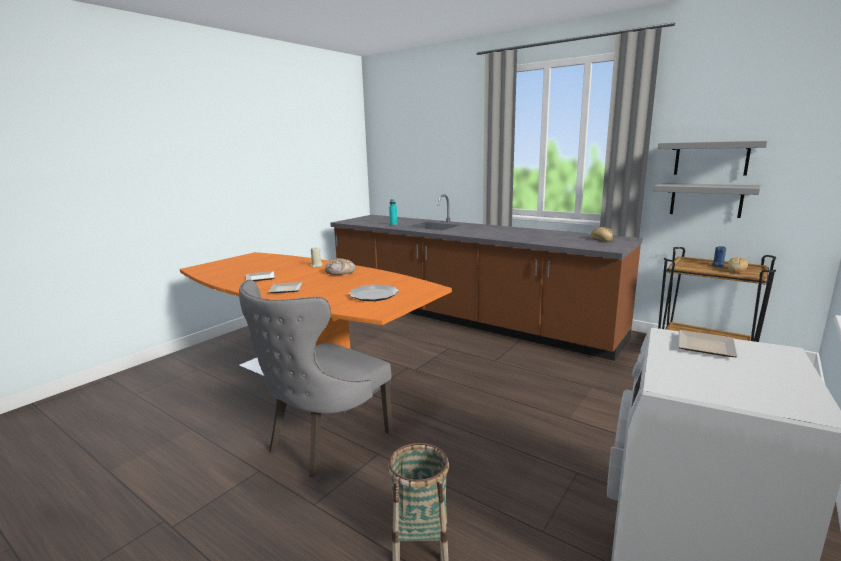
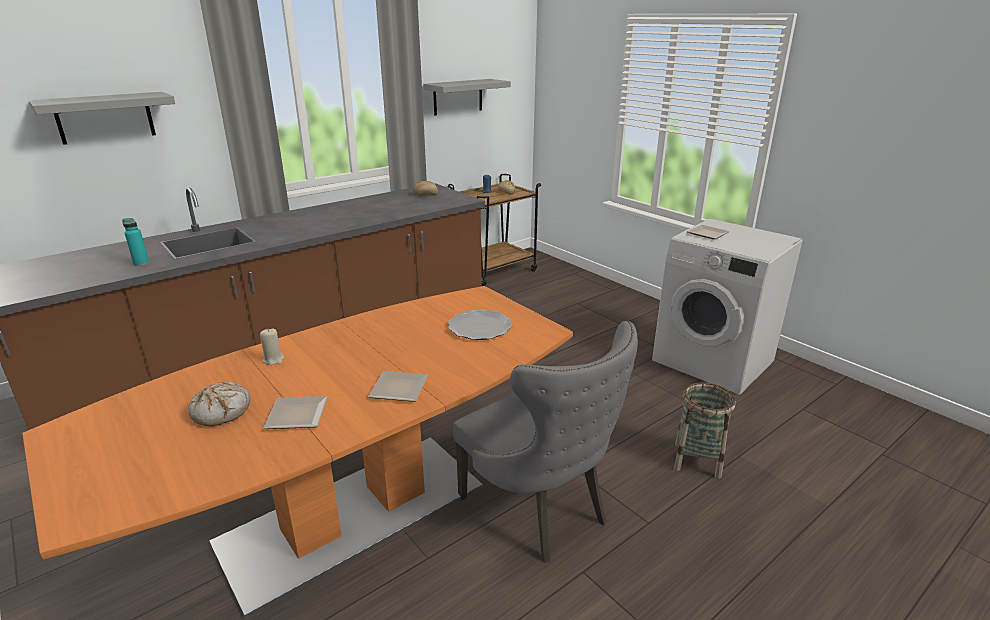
camera: 75 degrees left, 10 degrees up
(340, 272) = (341, 342): bread -> bread (221, 411)
(706, 200) = (459, 136): grey shelf -> grey shelf (105, 117)

